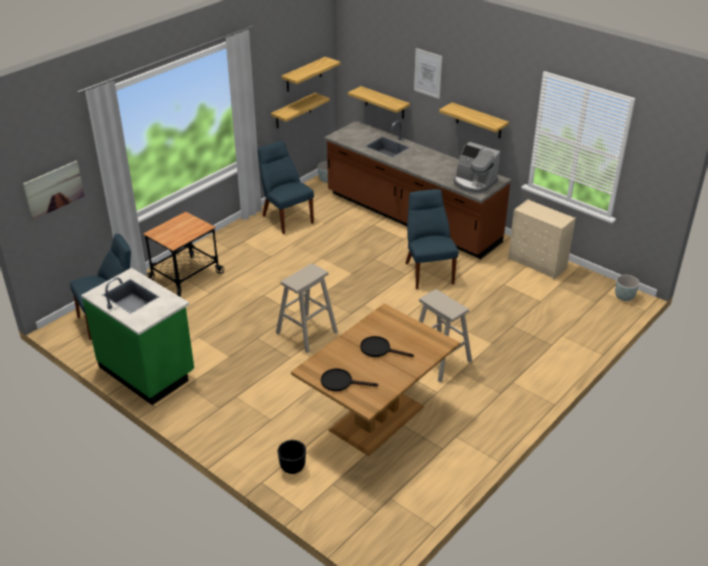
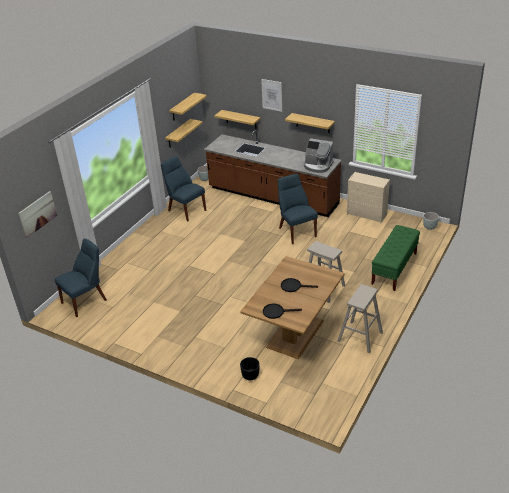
camera: 10 degrees left, 0 degrees up
(148, 370) = (126, 330): green counter -> none
(185, 276) = (128, 261): cart -> none
(306, 333) = (228, 286): beige stool -> beige stool (360, 337)
(552, 349) = (394, 269): none -> green bench

